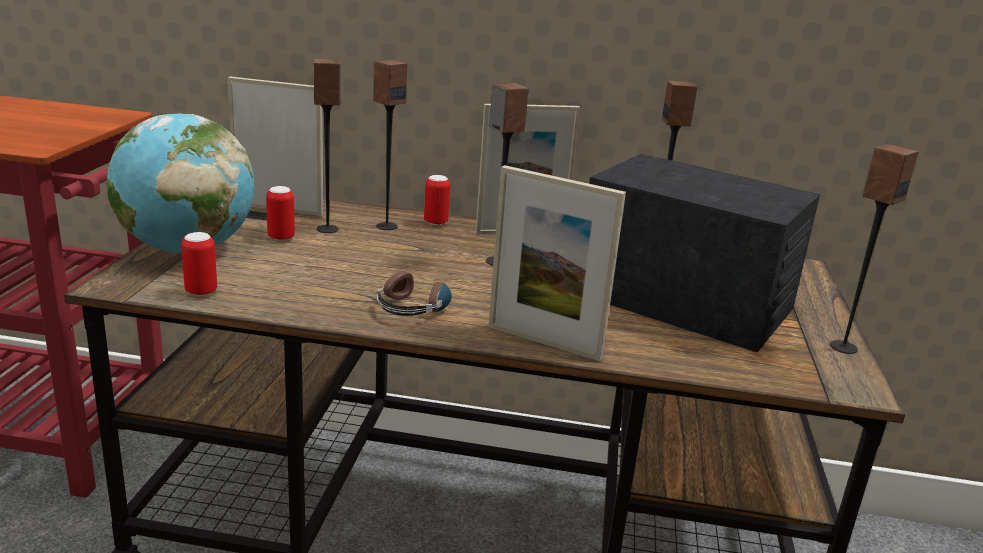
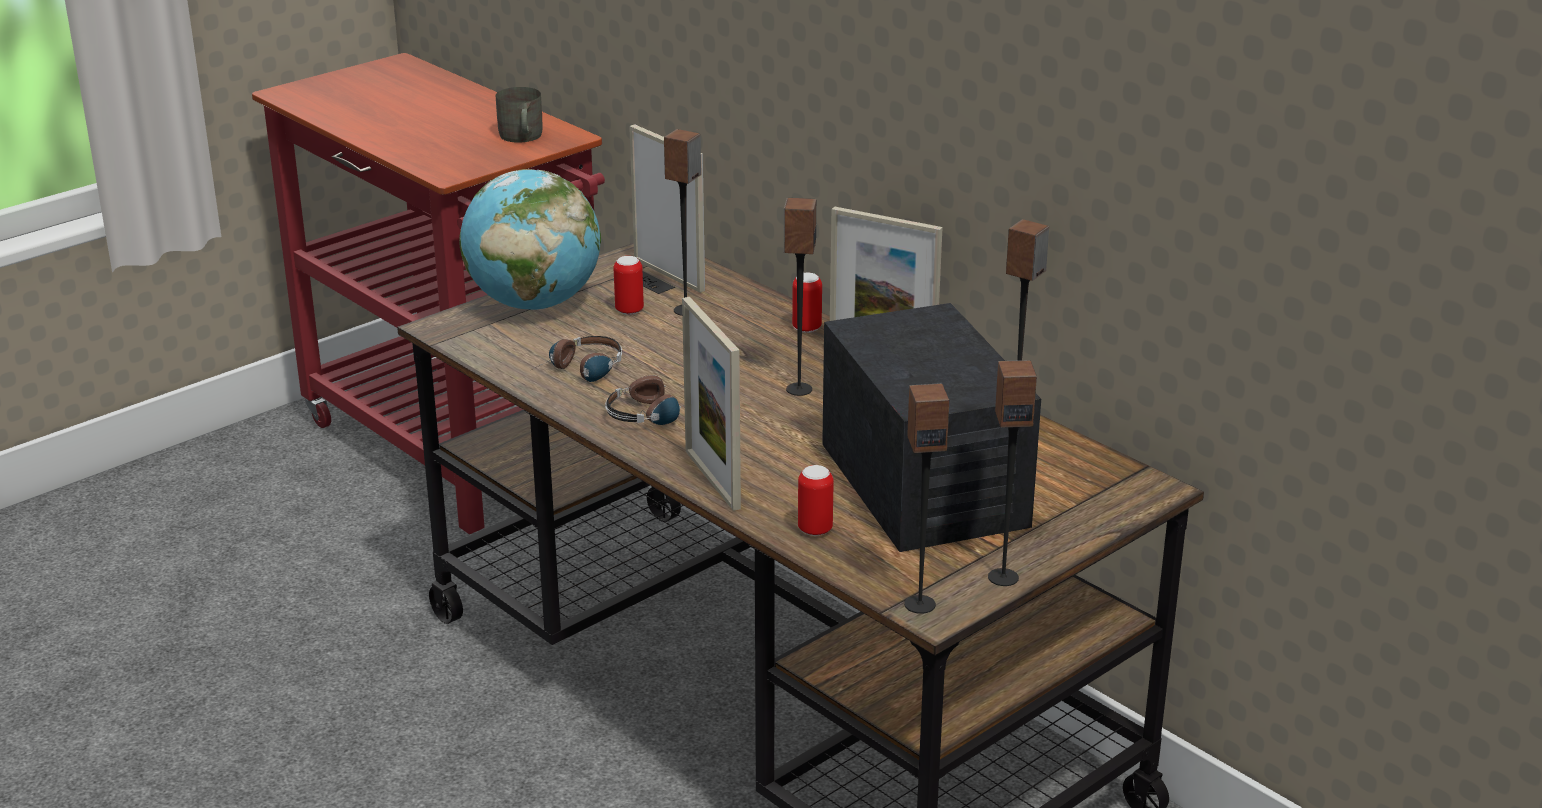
camera: 40 degrees right, 5 degrees up
(75, 118) = (521, 137): none -> grey mug
(201, 292) = (496, 351): can -> can (815, 530)
(305, 290) = (580, 372): none -> headphones
(386, 226) = (749, 320): speaker -> speaker (919, 604)

